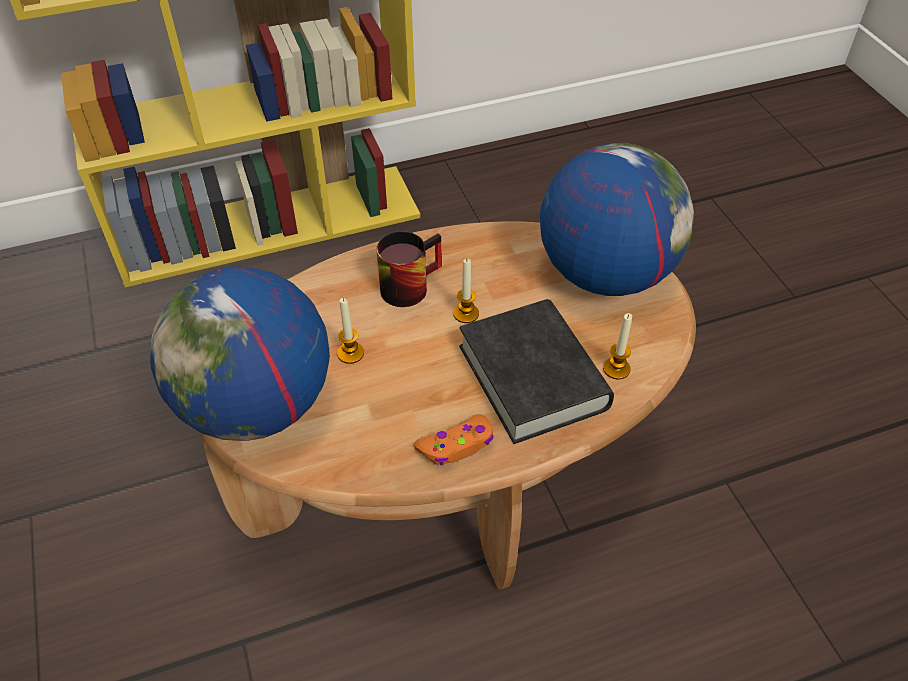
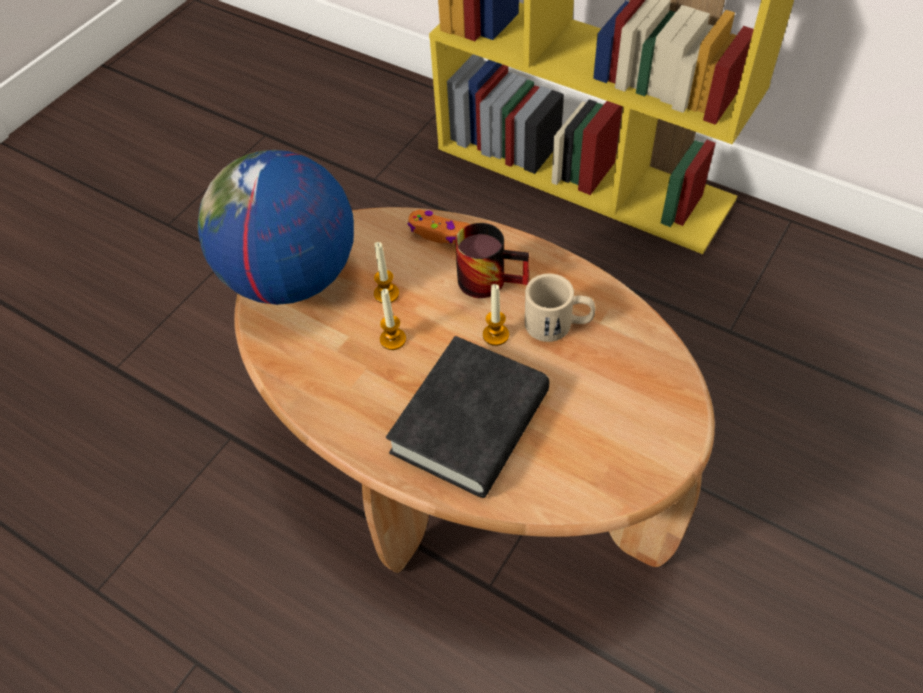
camera: 55 degrees right, 5 degrees up
(457, 446) = (356, 417): orange game controller -> orange game controller (439, 232)
(493, 274) = (558, 324): none -> beige mug
(605, 273) = (645, 400): globe -> none
(616, 369) = (536, 477): candle -> candle (393, 339)

